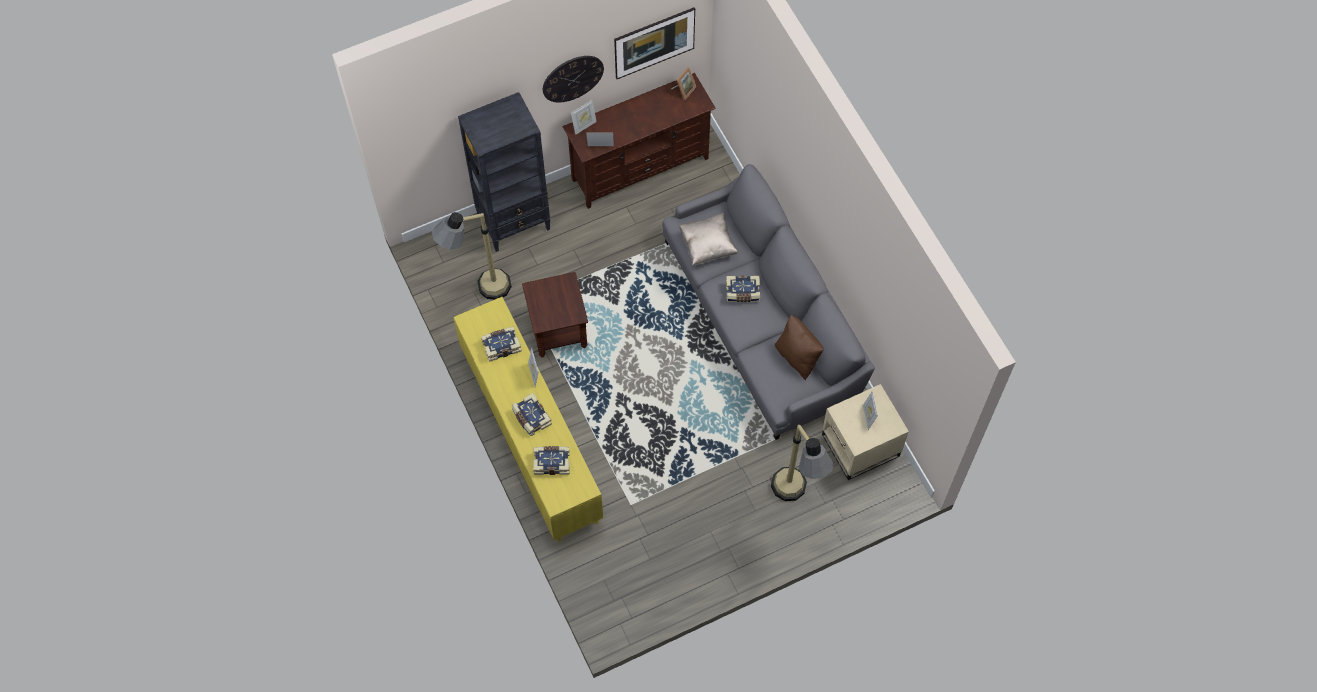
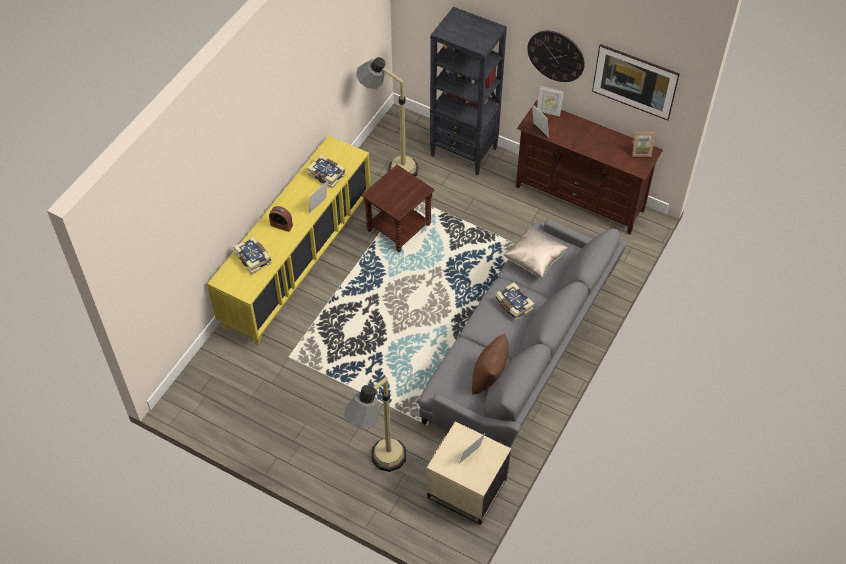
camera: 55 degrees right, 10 degrees down
(531, 418) = (281, 225): book -> alarm clock

